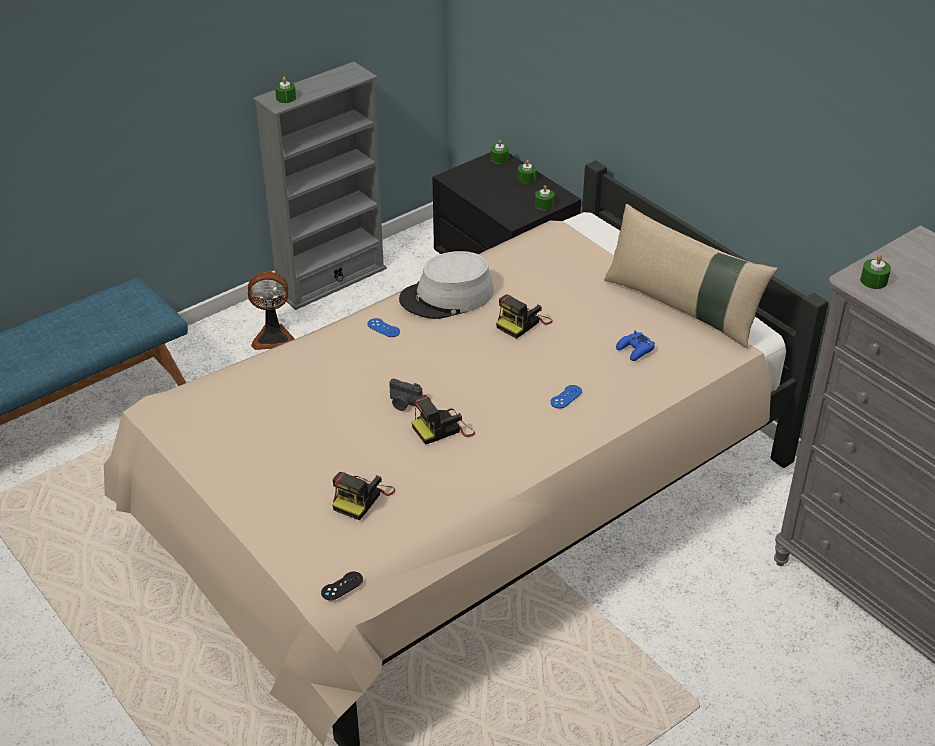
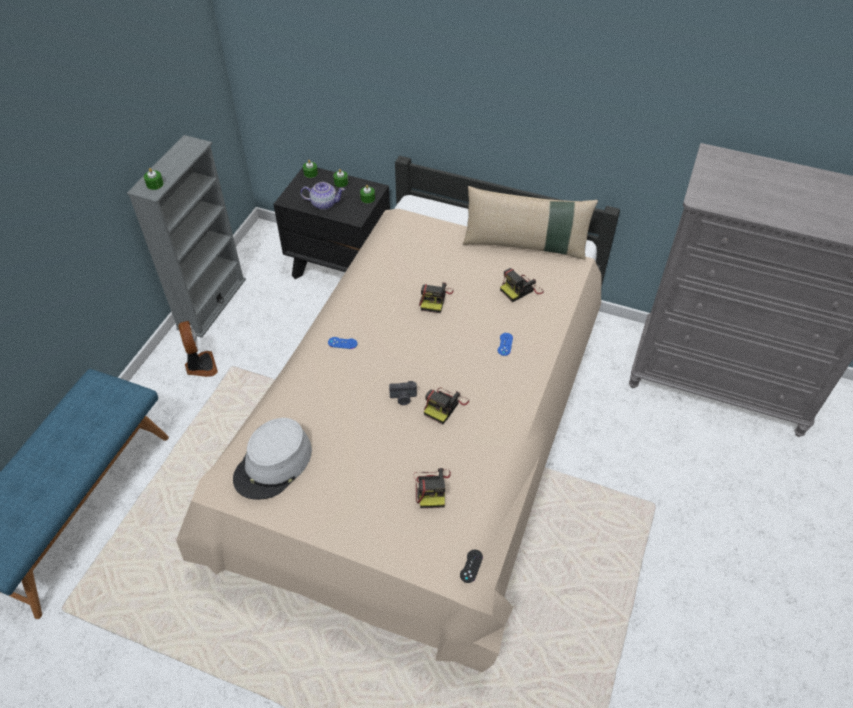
camera: 30 degrees left, 10 degrees up
(273, 337) = (200, 366): fan -> fan turned 75 degrees counterclockwise
(447, 297) = (368, 299): grey hat -> grey hat (273, 464)
(489, 194) = (323, 203): none -> teapot
(635, 350) = (521, 289): blue game controller -> camera
(873, 281) = (711, 195): green candle -> none

